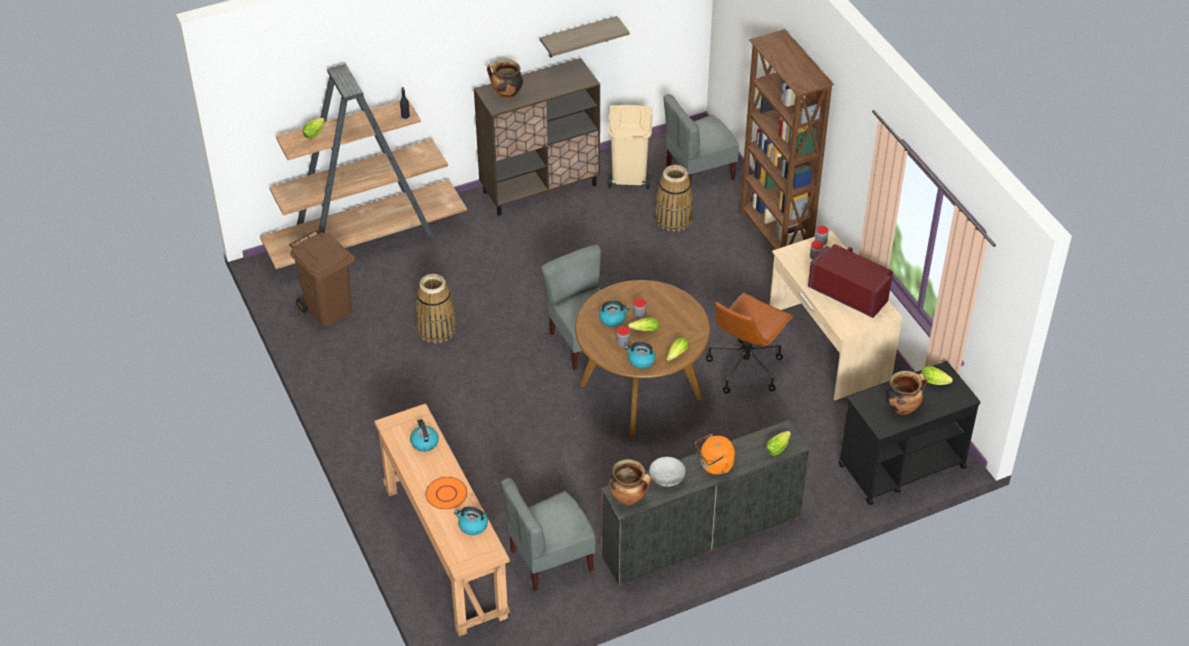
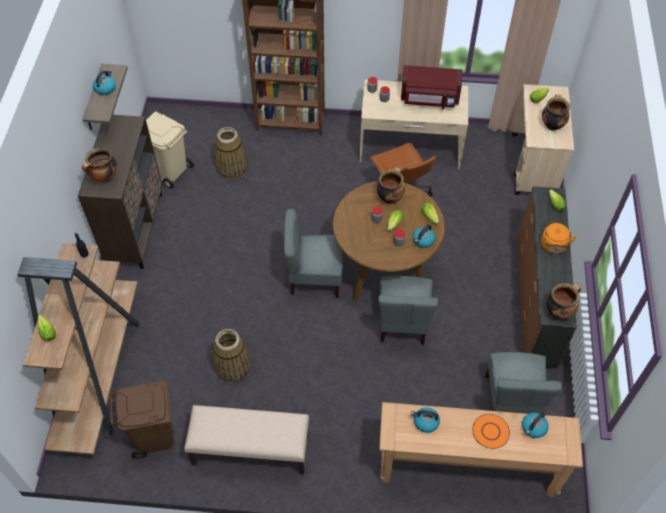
camera: 60 degrees left, 10 degrees up
(357, 380) = (250, 450): none -> beige bench
(612, 319) = (370, 237): kettle -> kettle (105, 88)
(666, 479) = (552, 280): grey bowl -> none
(677, 314) = (390, 197): none -> cooking pot
(699, 172) = (198, 131): grey chair -> grey chair (402, 323)
(850, 293) = (429, 99): red microwave -> red microwave turned 150 degrees counterclockwise
(901, 466) = (534, 165): black cart -> beige cart

